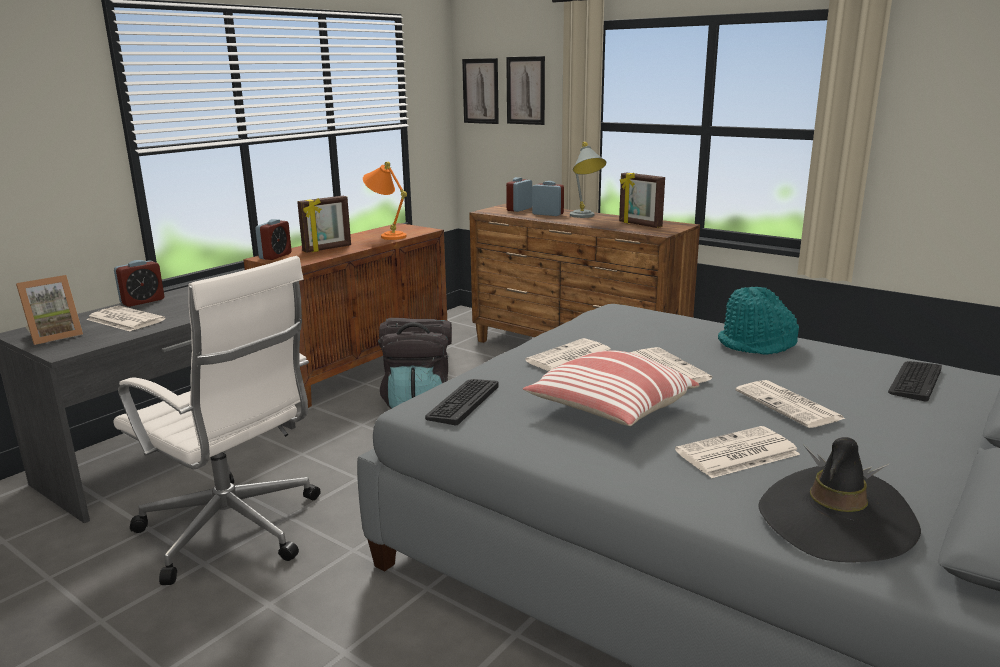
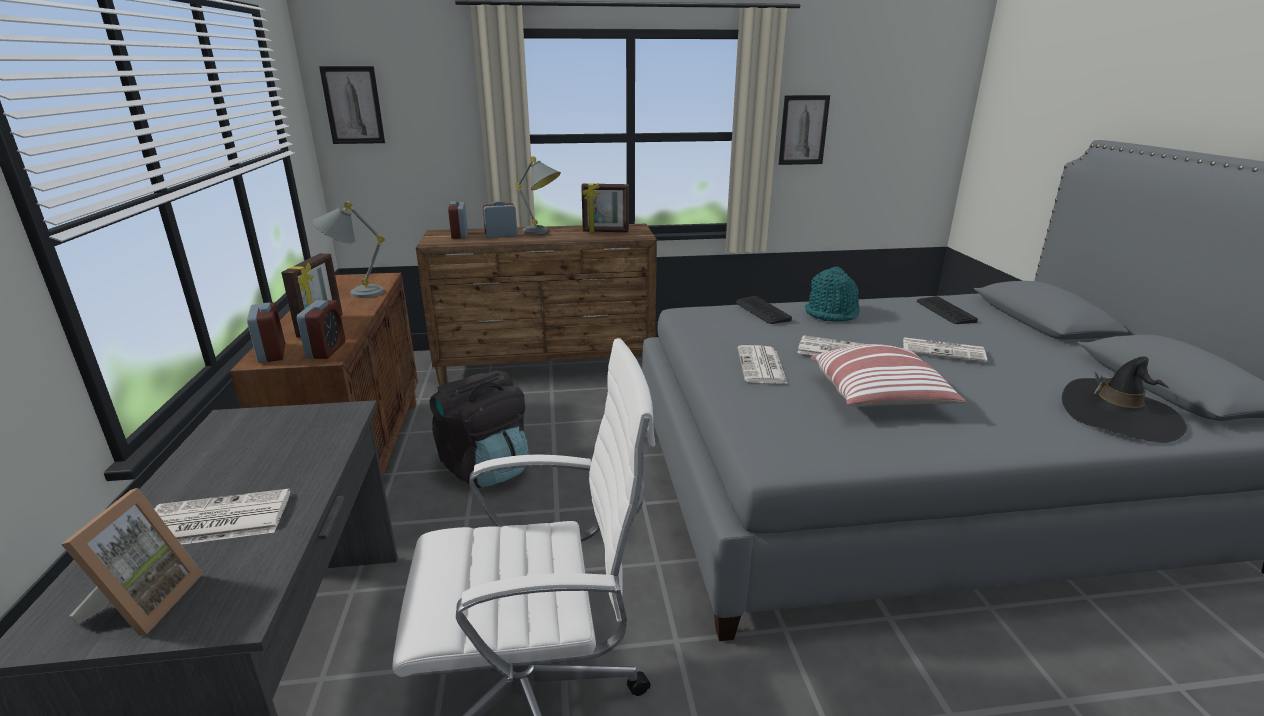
camera: 45 degrees left, 5 degrees up
(142, 301) = (169, 483): alarm clock -> alarm clock (326, 350)
(387, 236) = (355, 293): orange table lamp -> grey table lamp
(462, 402) = (790, 438): keyboard -> keyboard (762, 311)
(525, 90) = (419, 103): picture -> picture (803, 130)
(736, 454) = (1000, 396): newspaper -> none

